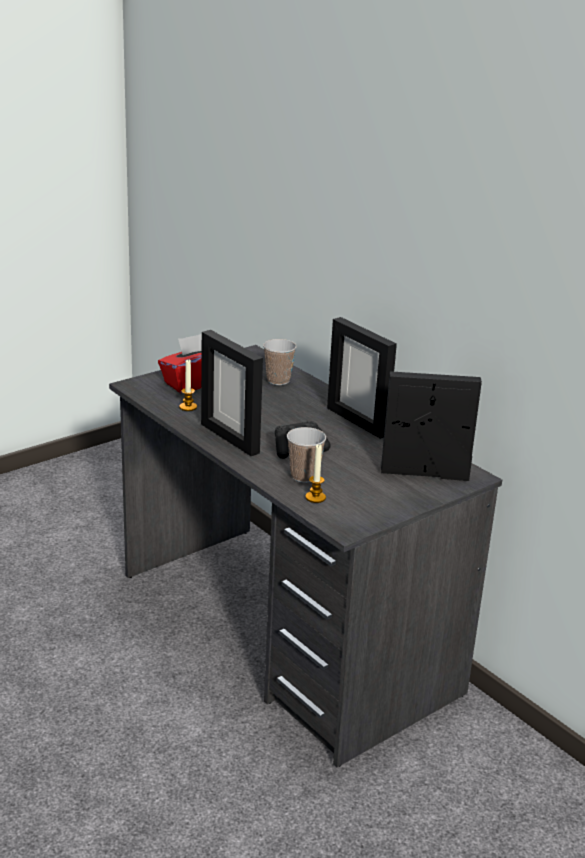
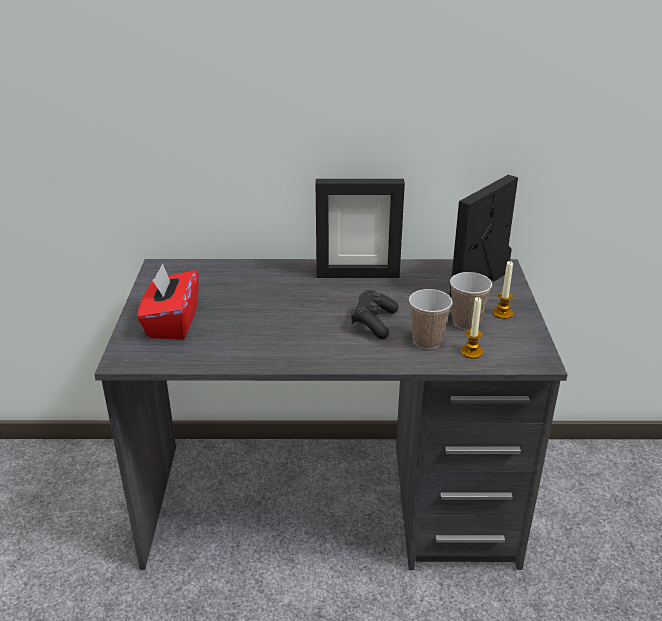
camera: 50 degrees left, 5 degrees up
(188, 407) = (218, 347): candle -> candle (502, 313)
(231, 438) = (311, 349): picture frame -> none
(278, 380) = (233, 278): cup -> cup (466, 322)

